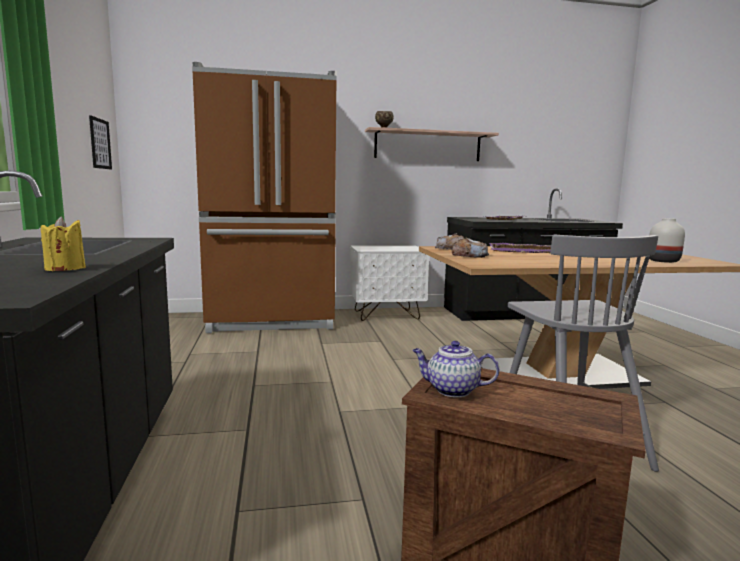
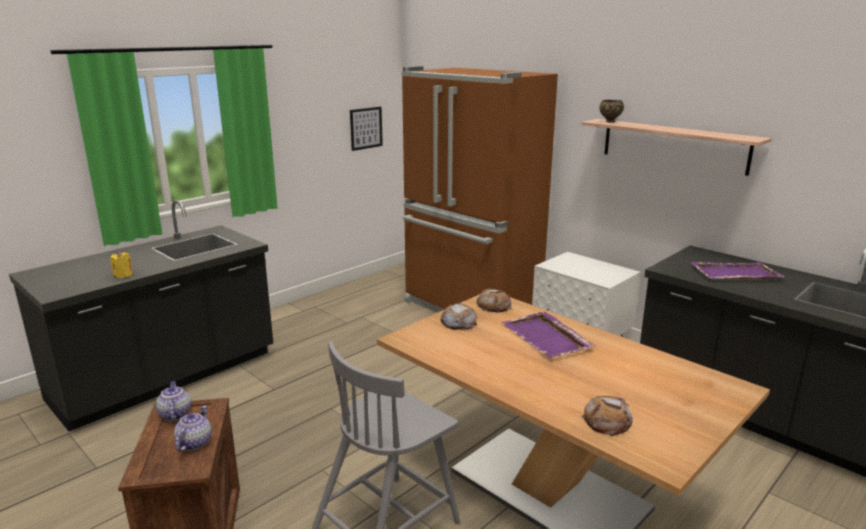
camera: 55 degrees right, 10 degrees up
(543, 390) = (194, 442): none -> teapot
(663, 261) = (607, 421): white vase -> bread

